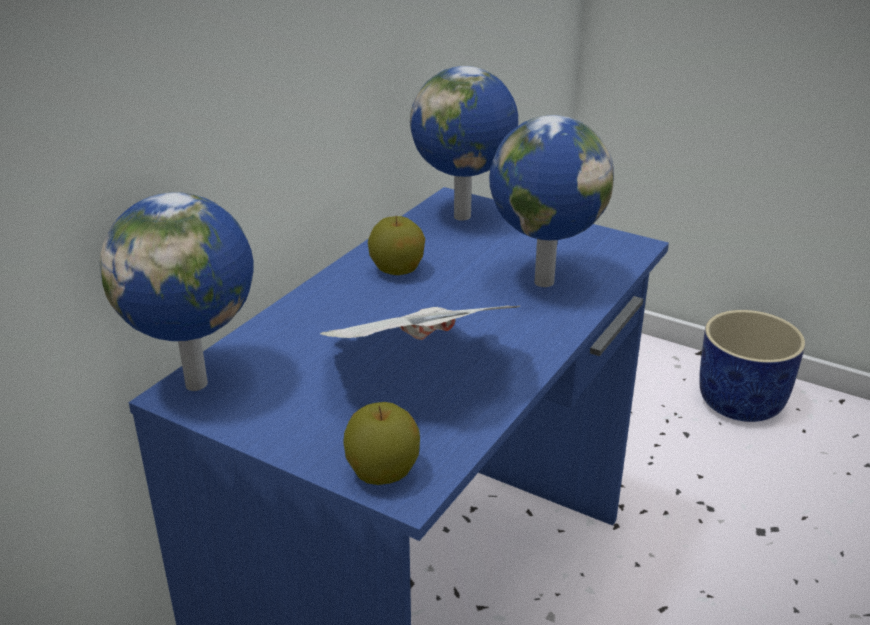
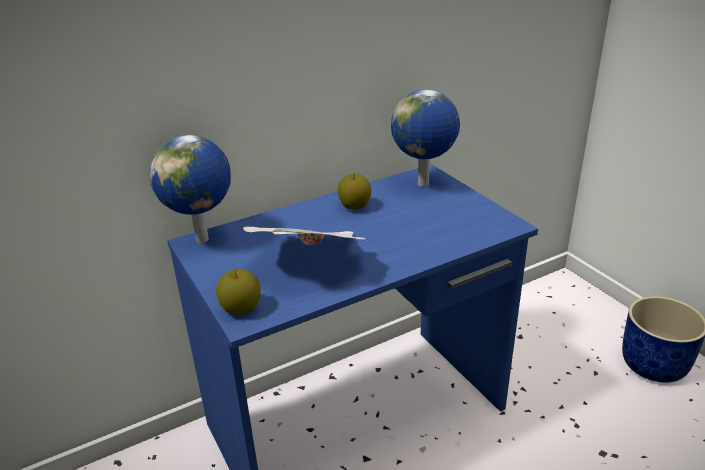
camera: 30 degrees right, 0 degrees up
(542, 281) = (429, 232): globe -> none

